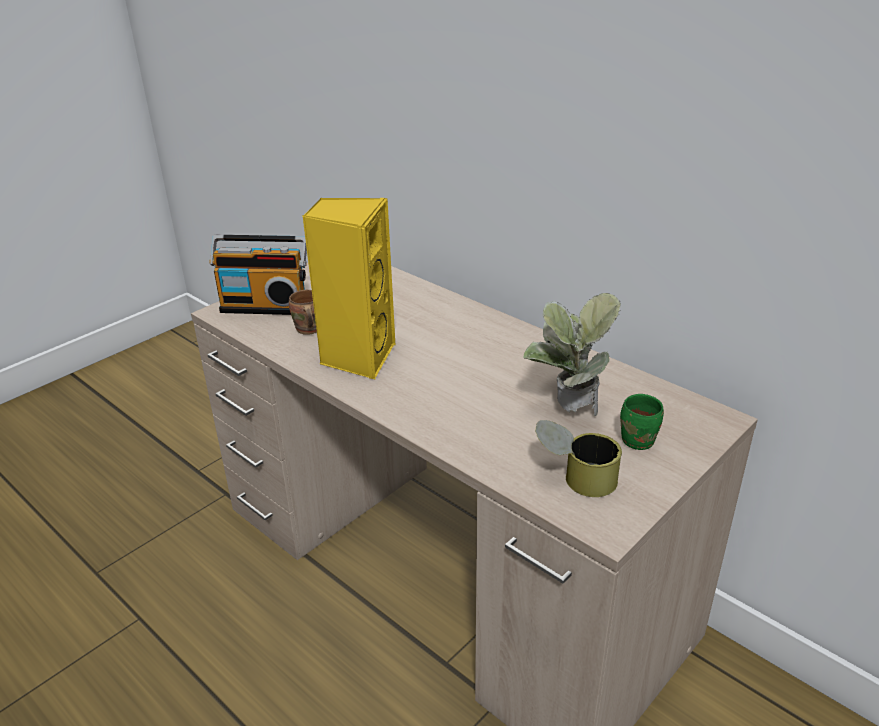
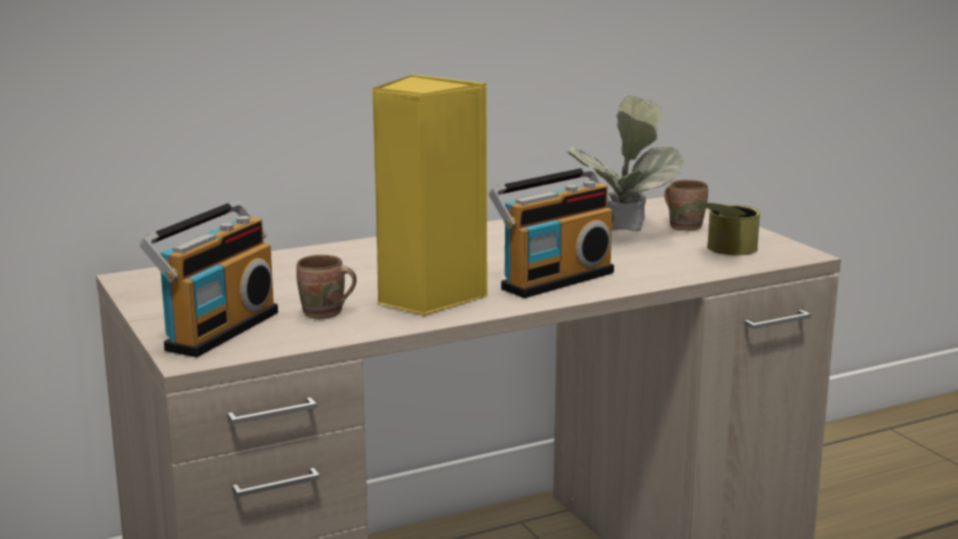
camera: 70 degrees left, 15 degrees down
(431, 399) = (554, 279): none -> radio
(640, 440) = (685, 226): green mug -> brown mug

